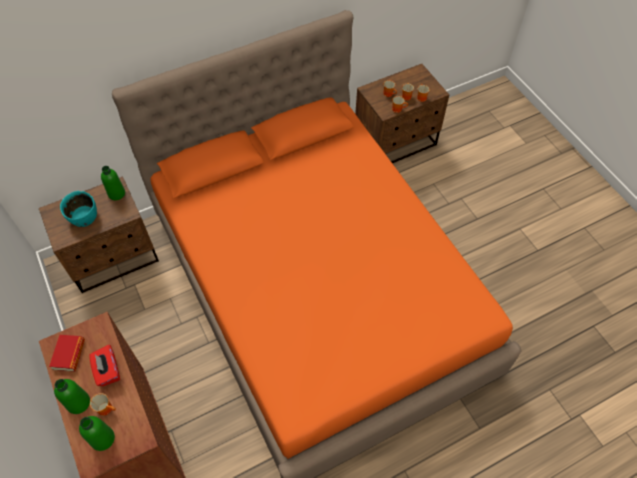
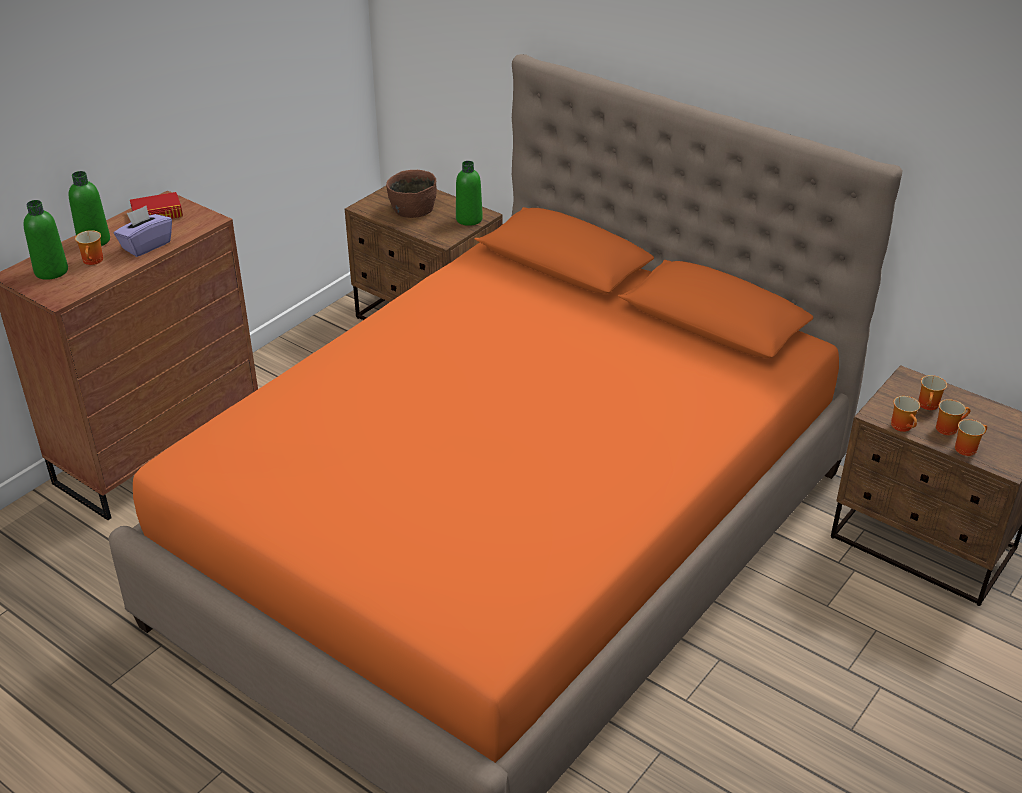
camera: 65 degrees right, 20 degrees down
(83, 217) = (412, 209): turquoise bowl -> brown bowl
(108, 371) = (146, 245): red tissue box -> purple tissue box

